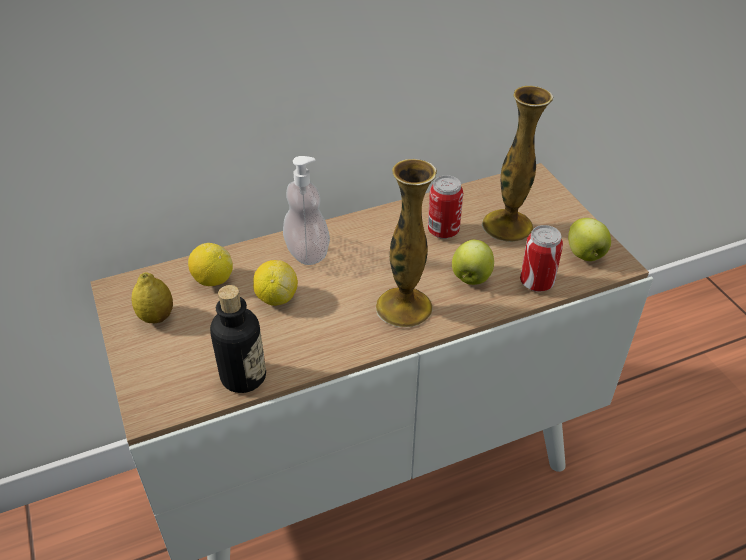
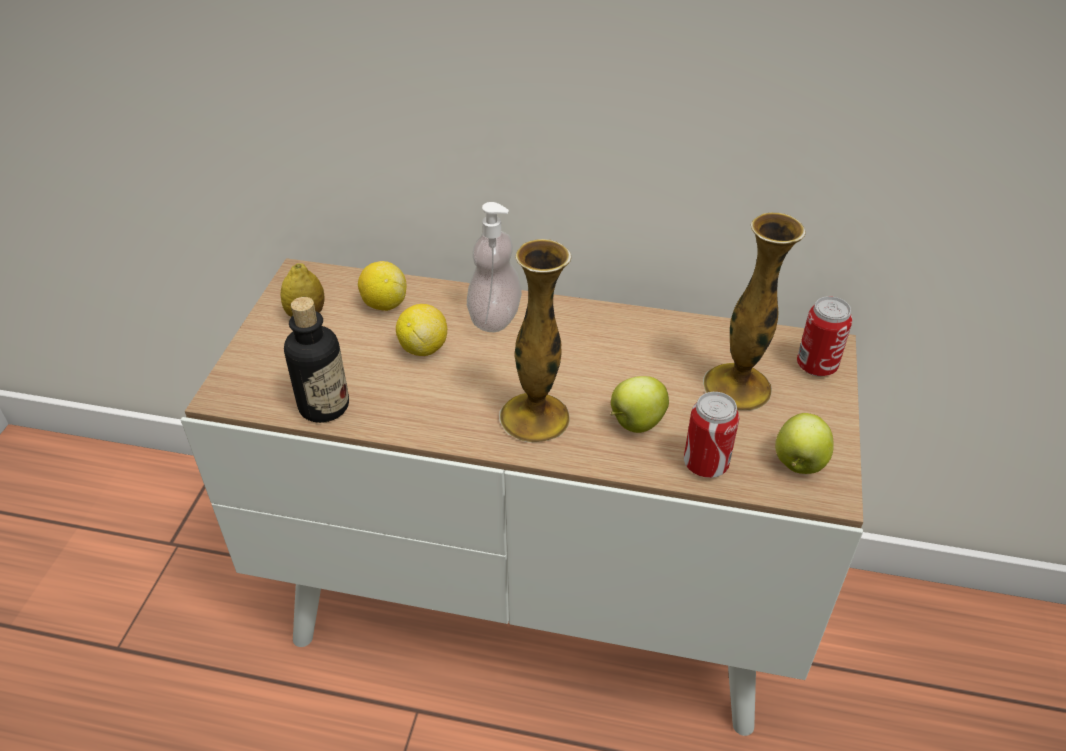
camera: 35 degrees right, 0 degrees up
(443, 231) = (656, 359): can -> can (816, 366)

